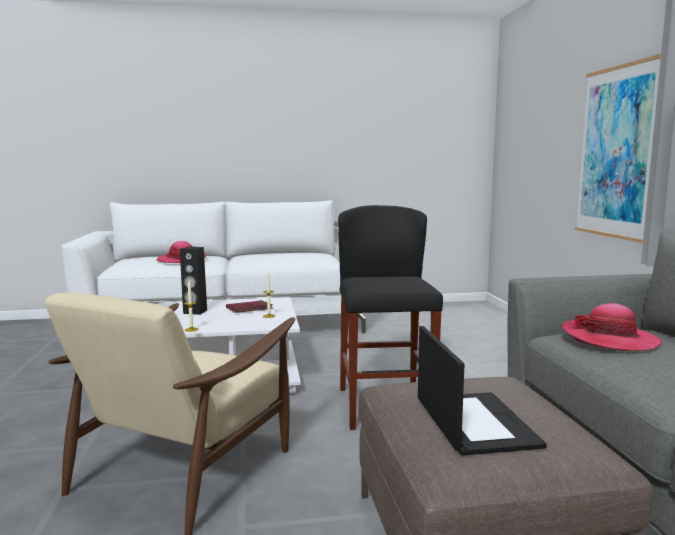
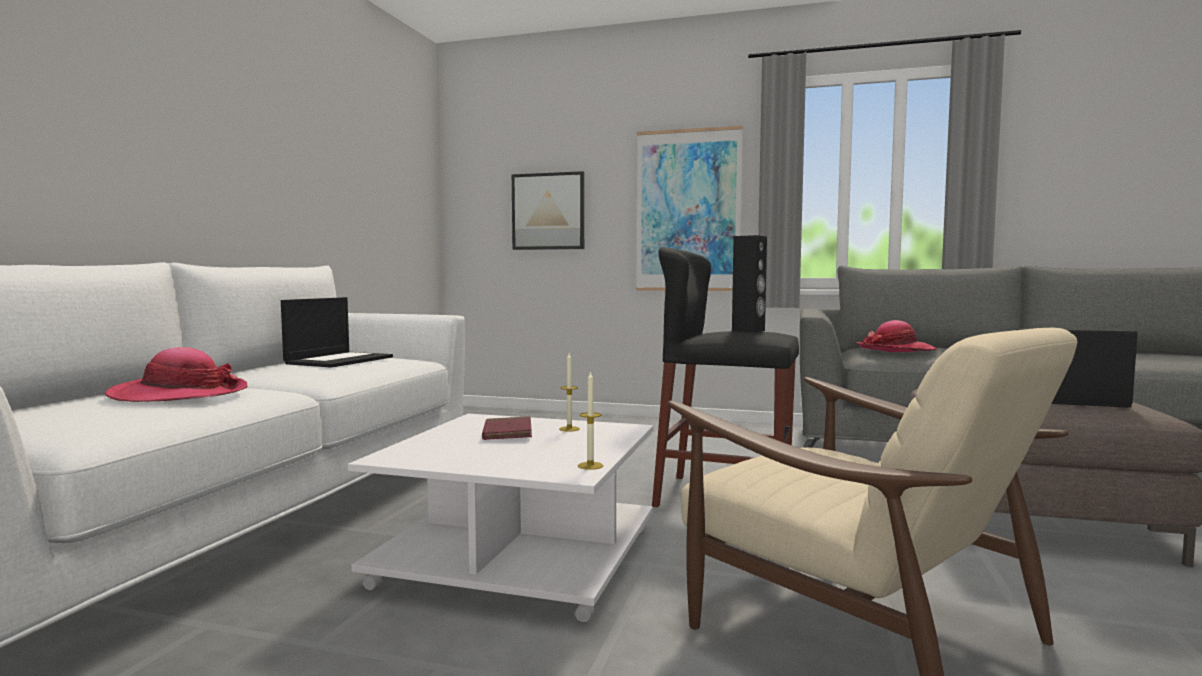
camera: 65 degrees left, 5 degrees down
(195, 312) = (468, 457): black speaker -> black speaker (748, 331)
(292, 255) = (339, 360): none -> laptop
(537, 153) = (548, 211): none -> picture

